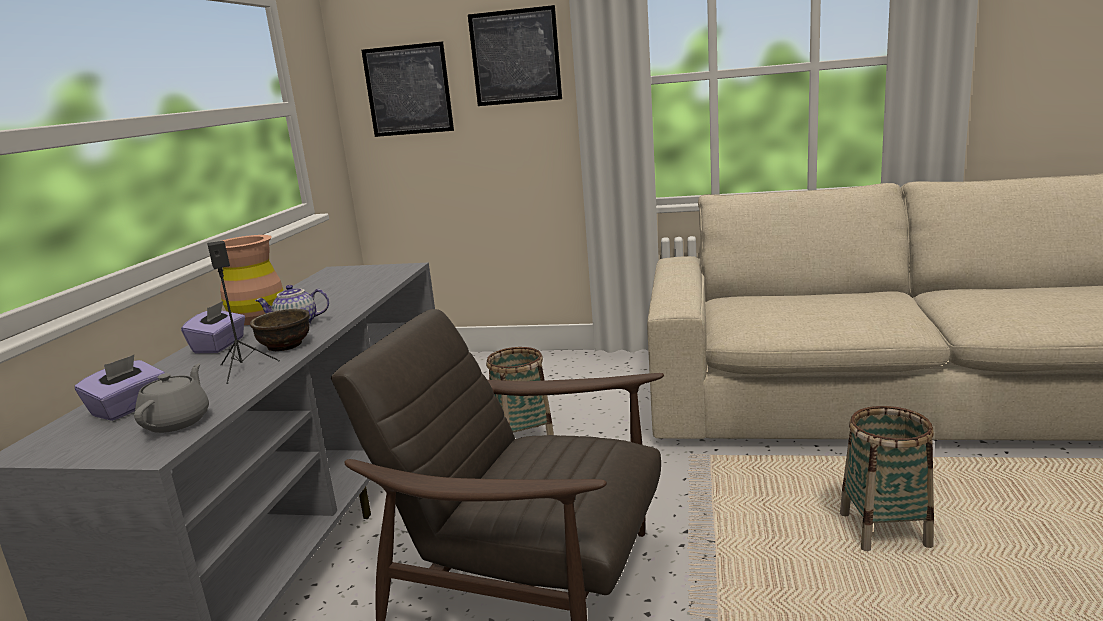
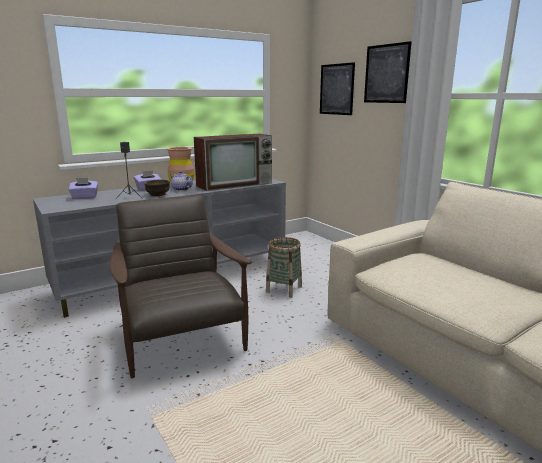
camera: 45 degrees right, 0 degrees up
(178, 421) = (78, 204): grey teapot -> none
(362, 288) = (235, 184): none -> television
(884, 530) = (345, 427): basket -> none

